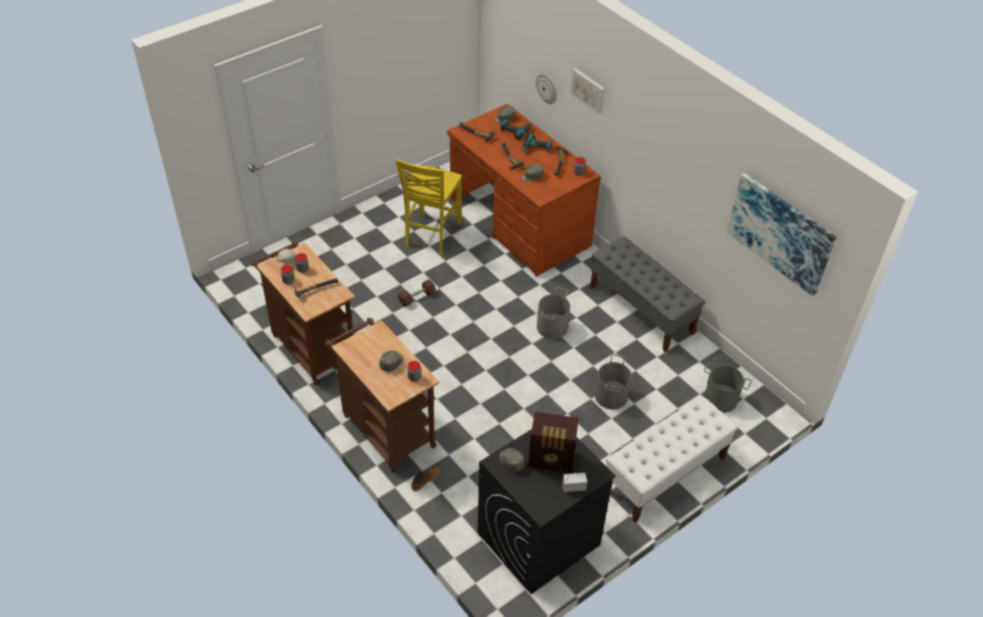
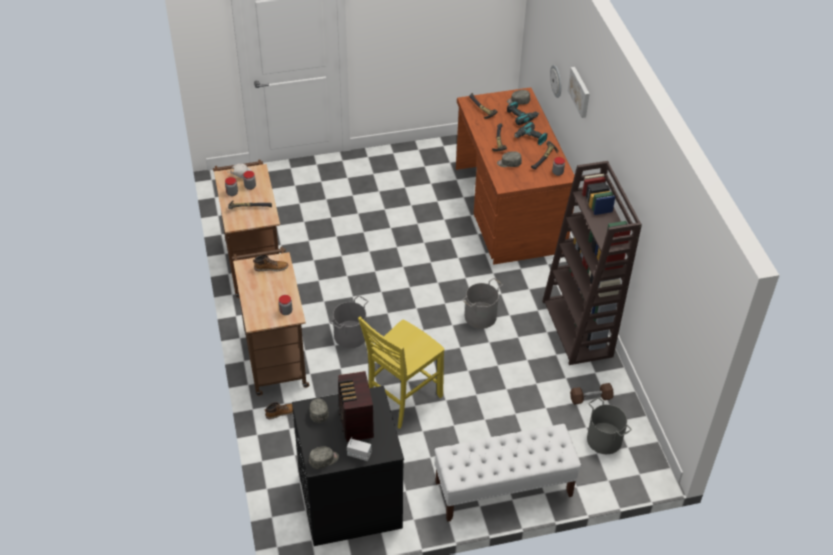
camera: 25 degrees right, 0 degrees up
(373, 340) = (271, 267): none -> boot
(392, 363) = (274, 292): grey cap -> grey cap (324, 460)
(417, 297) = (371, 249): brown dumbbell -> brown dumbbell (590, 398)
(431, 235) = (418, 196): yellow chair -> yellow chair (402, 400)
(552, 460) = (355, 424): radio -> radio turned 45 degrees clockwise
(610, 396) = (496, 398): grey bucket -> grey bucket (350, 335)
(641, 310) = (578, 329): grey bench -> brown bookcase
(780, 233) = (680, 284): picture -> none

